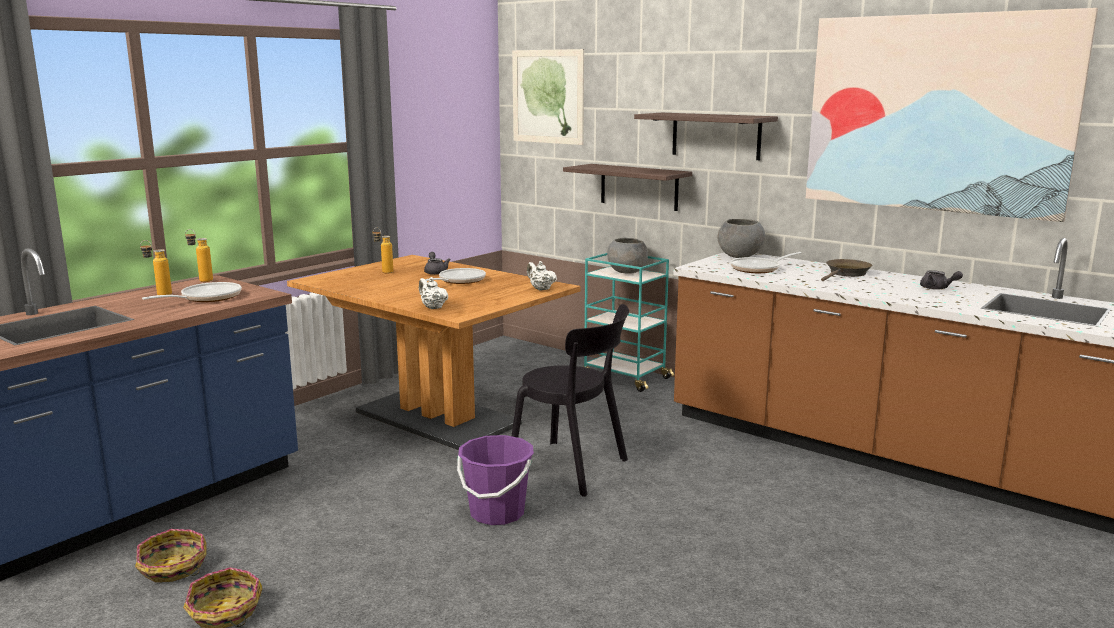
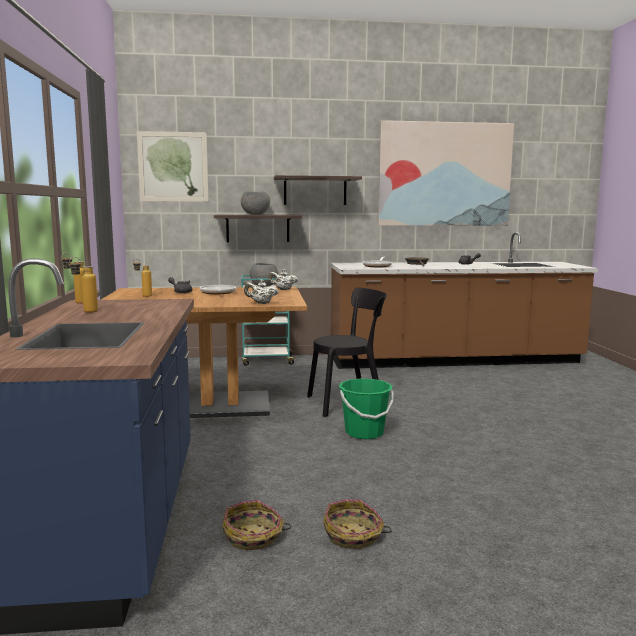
camera: 45 degrees left, 5 degrees down
(206, 298) = (139, 307): frying pan -> none
(497, 513) = (364, 432): purple bucket -> green bucket
(740, 257) = (348, 264): grey bowl -> grey bowl (255, 214)

